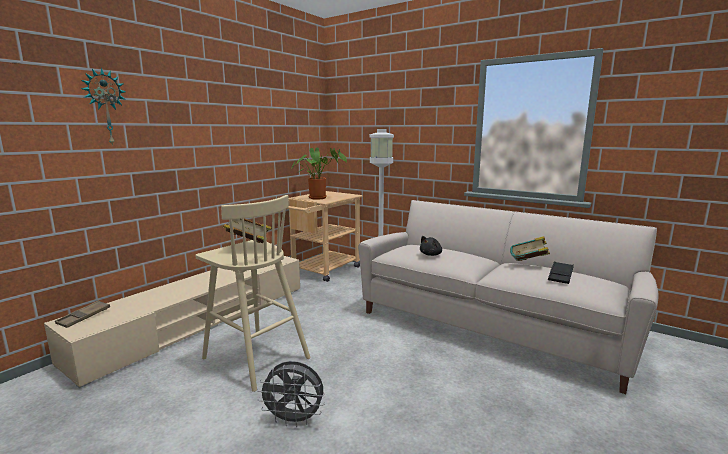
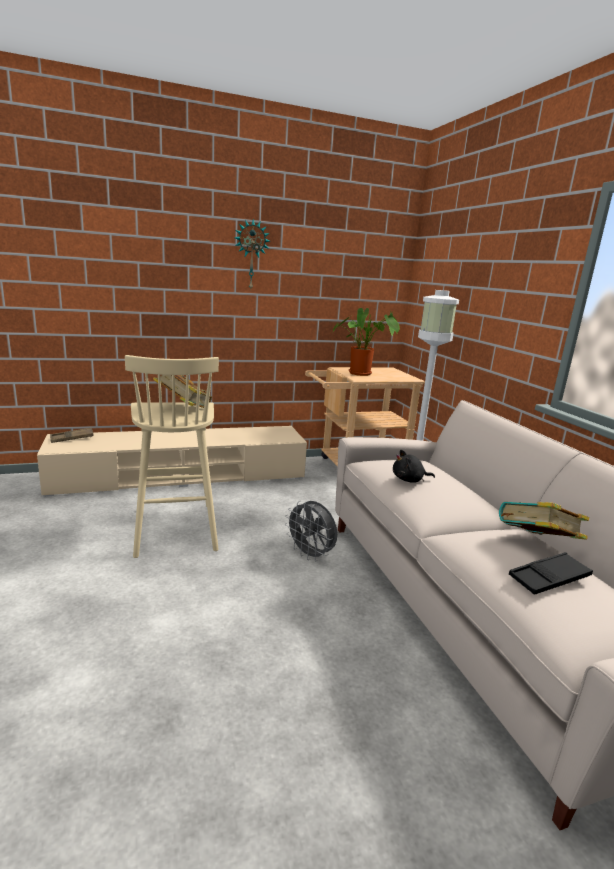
camera: 35 degrees right, 5 degrees up
(105, 107) = (120, 245): wall clock -> wall clock (251, 255)
(294, 420) = (127, 600): grey fan -> grey fan (310, 555)

